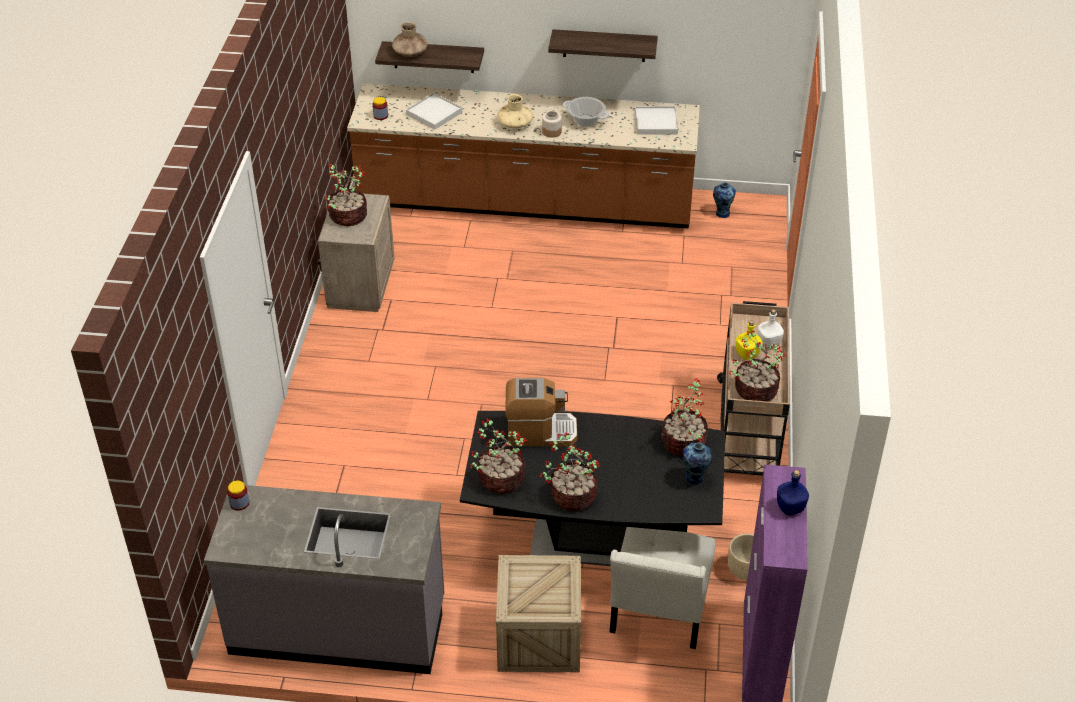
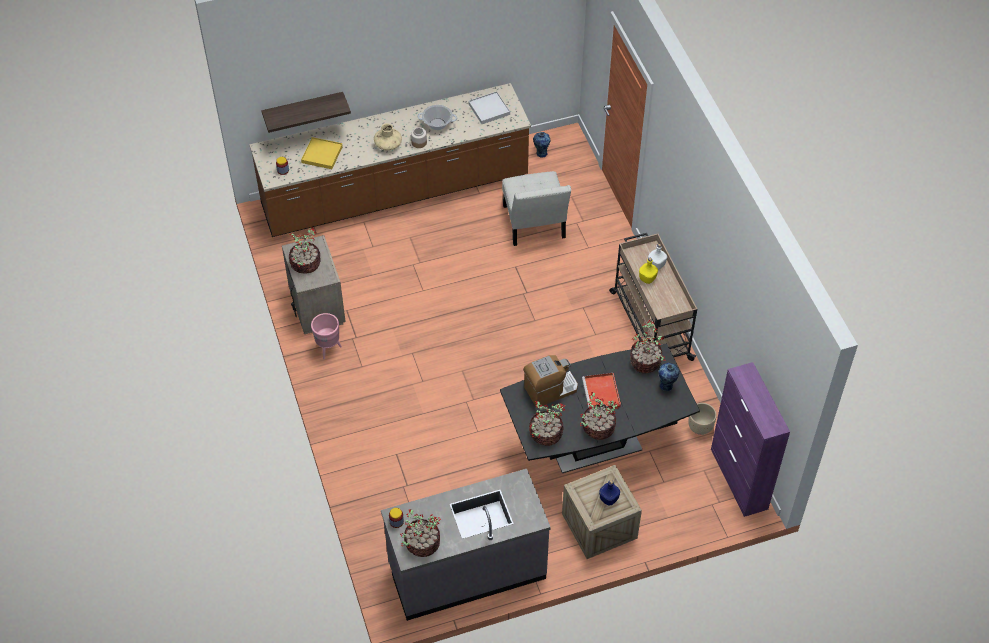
camera: 25 degrees left, 10 degrees up
(344, 331) = (328, 349): none -> pink planter
(410, 52) = (290, 114): brown vase -> none
(434, 113) = (322, 154): white tray -> yellow tray
(603, 459) = (602, 394): none -> red tray
(604, 45) = (435, 63): shelf -> none
(658, 612) = (662, 477): white chair -> white chair (534, 225)
(754, 390) = (666, 305): potted plant -> potted plant (421, 544)
(789, 508) = (758, 394): blue bottle -> blue bottle (608, 499)

